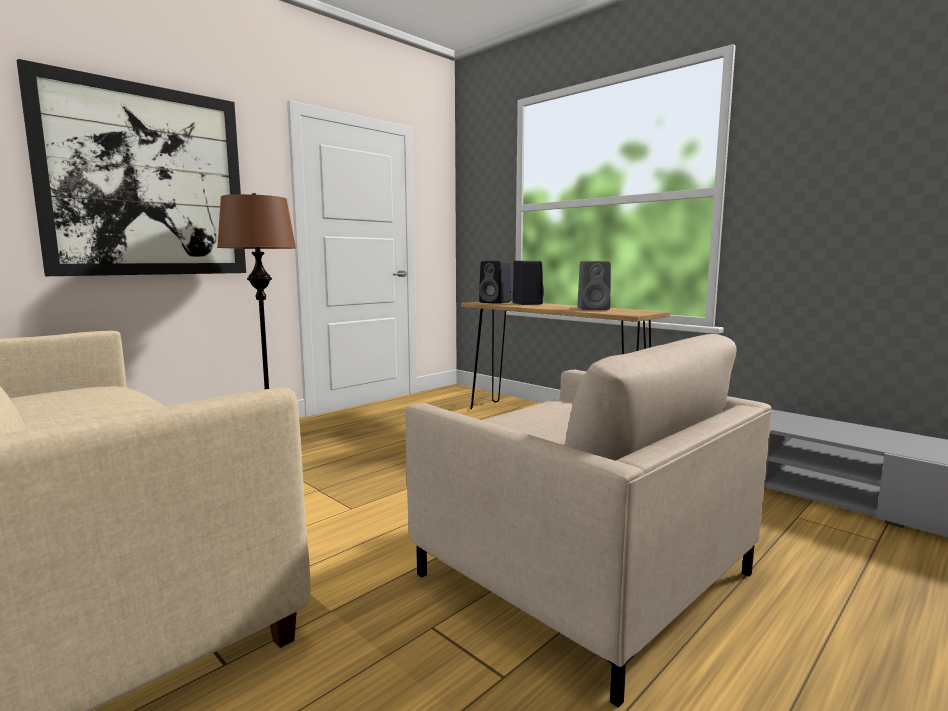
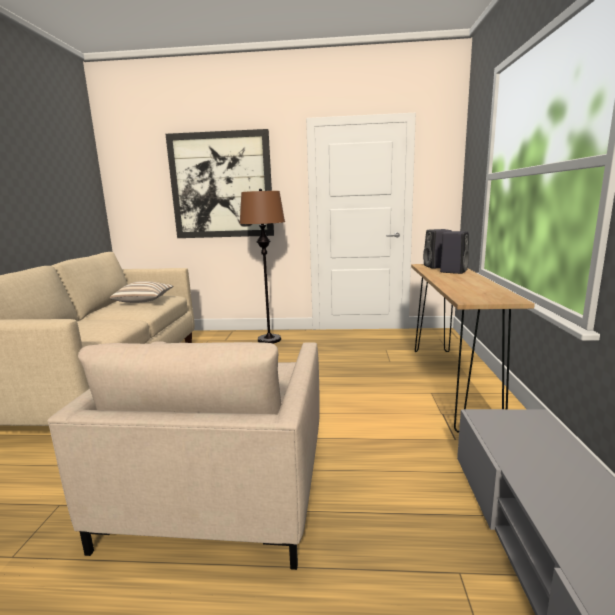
camera: 50 degrees right, 5 degrees up
(86, 397) = (144, 301): none -> pillow
(594, 309) = (474, 287): grey speaker -> none

